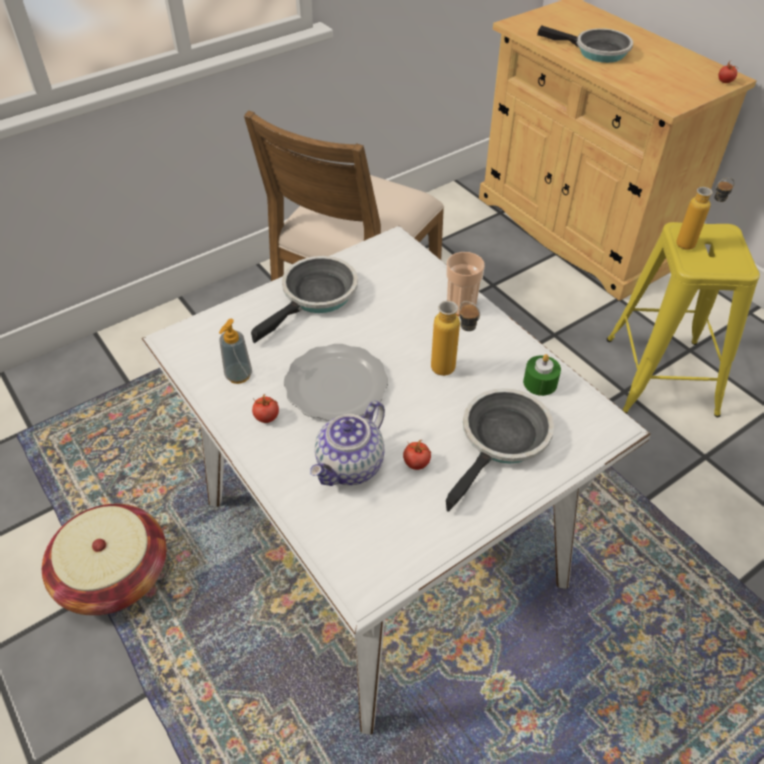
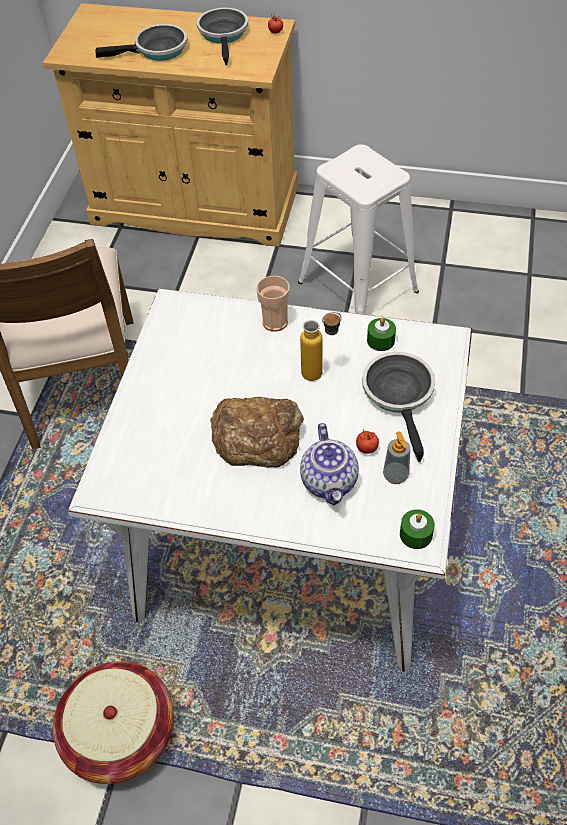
camera: 40 degrees left, 5 degrees up
(238, 375) = (181, 481): soap dispenser -> soap dispenser (395, 475)
(267, 417) = (237, 494): tomato -> none
(316, 297) = (166, 385): frying pan -> frying pan (224, 35)
(337, 384) = (257, 435): plate -> bread
(370, 573) = (416, 534): none -> green candle
(660, 376) = (358, 287): yellow stool -> white stool
(693, 244) = (349, 175): bottle -> none

